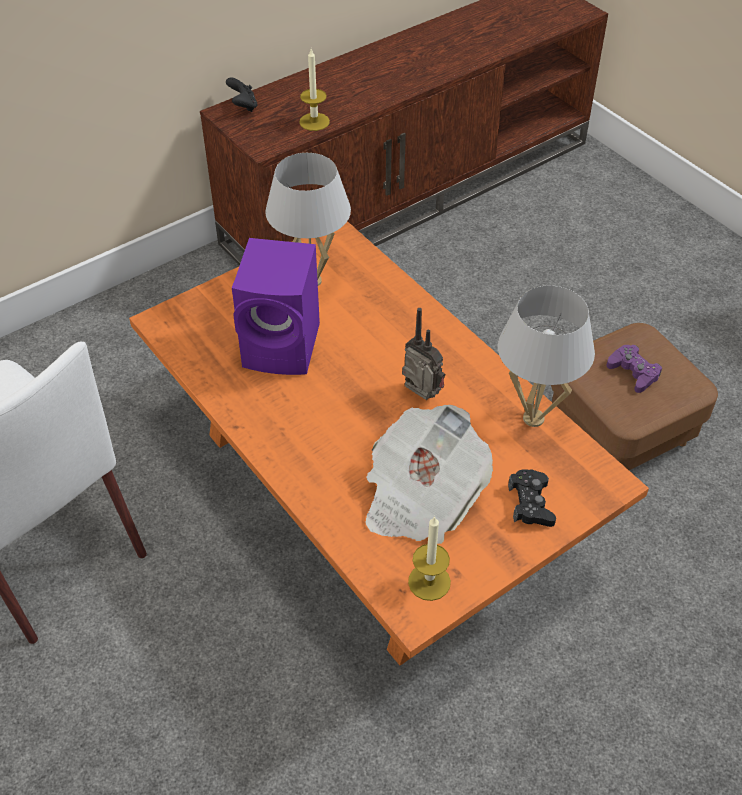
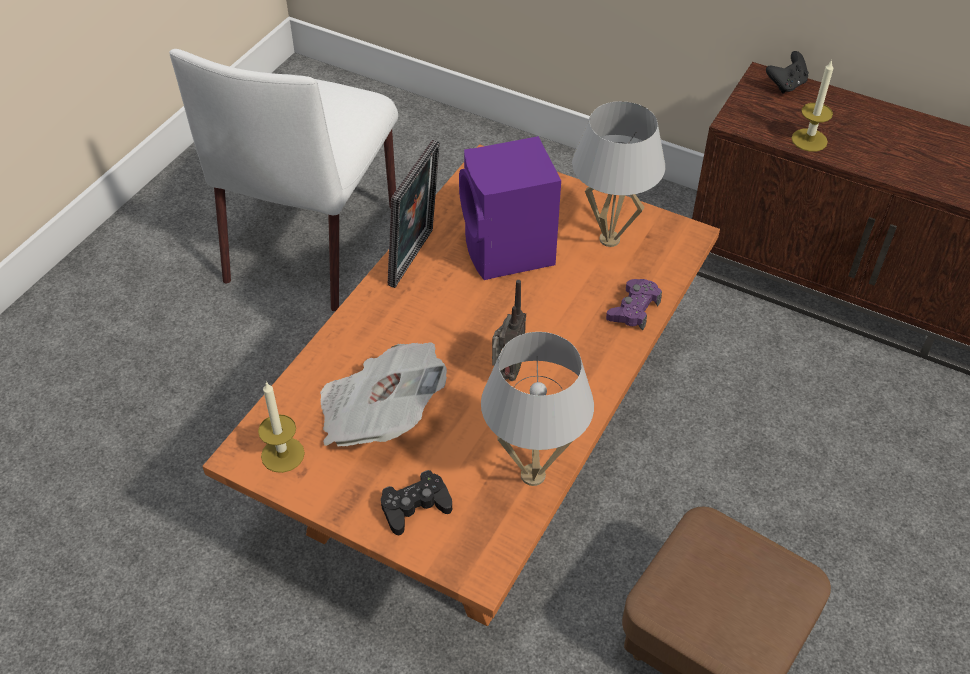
camera: 65 degrees right, 0 degrees up
(248, 411) = (416, 259): none -> picture frame
(633, 372) = (730, 587): purple game controller -> purple game controller (633, 309)

